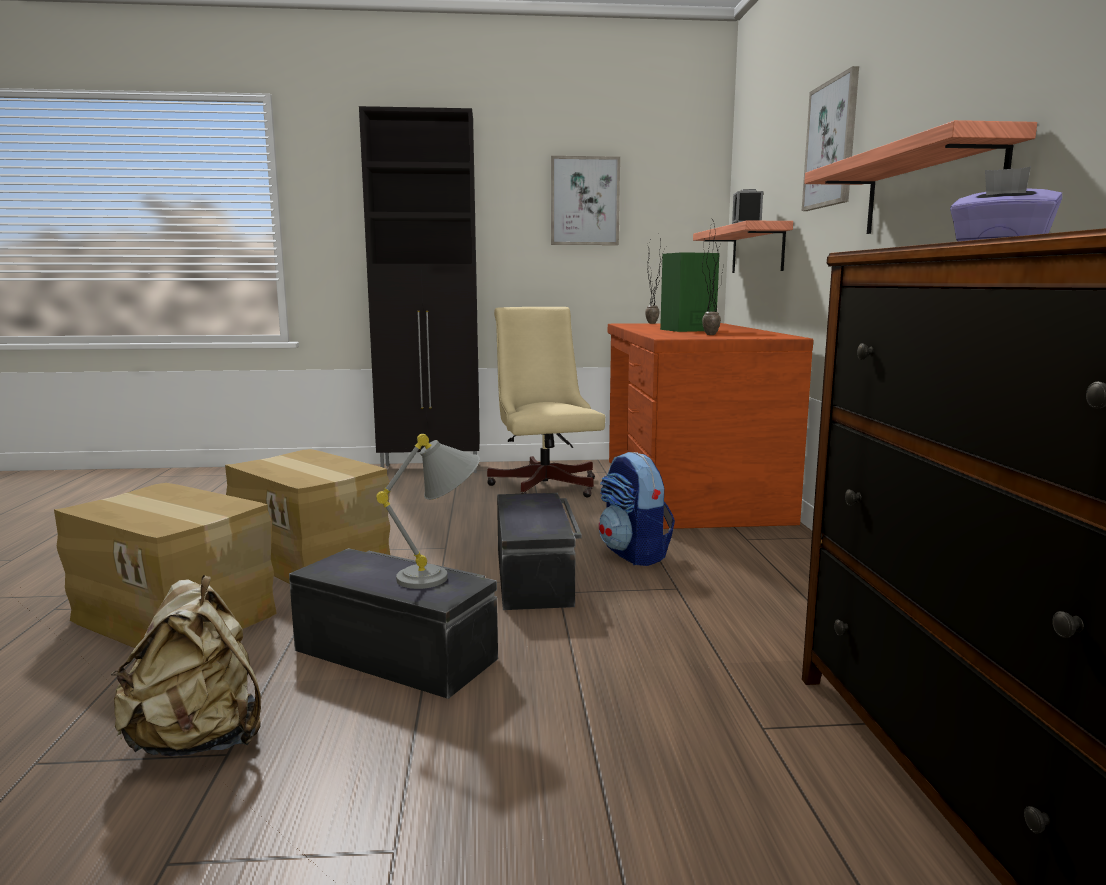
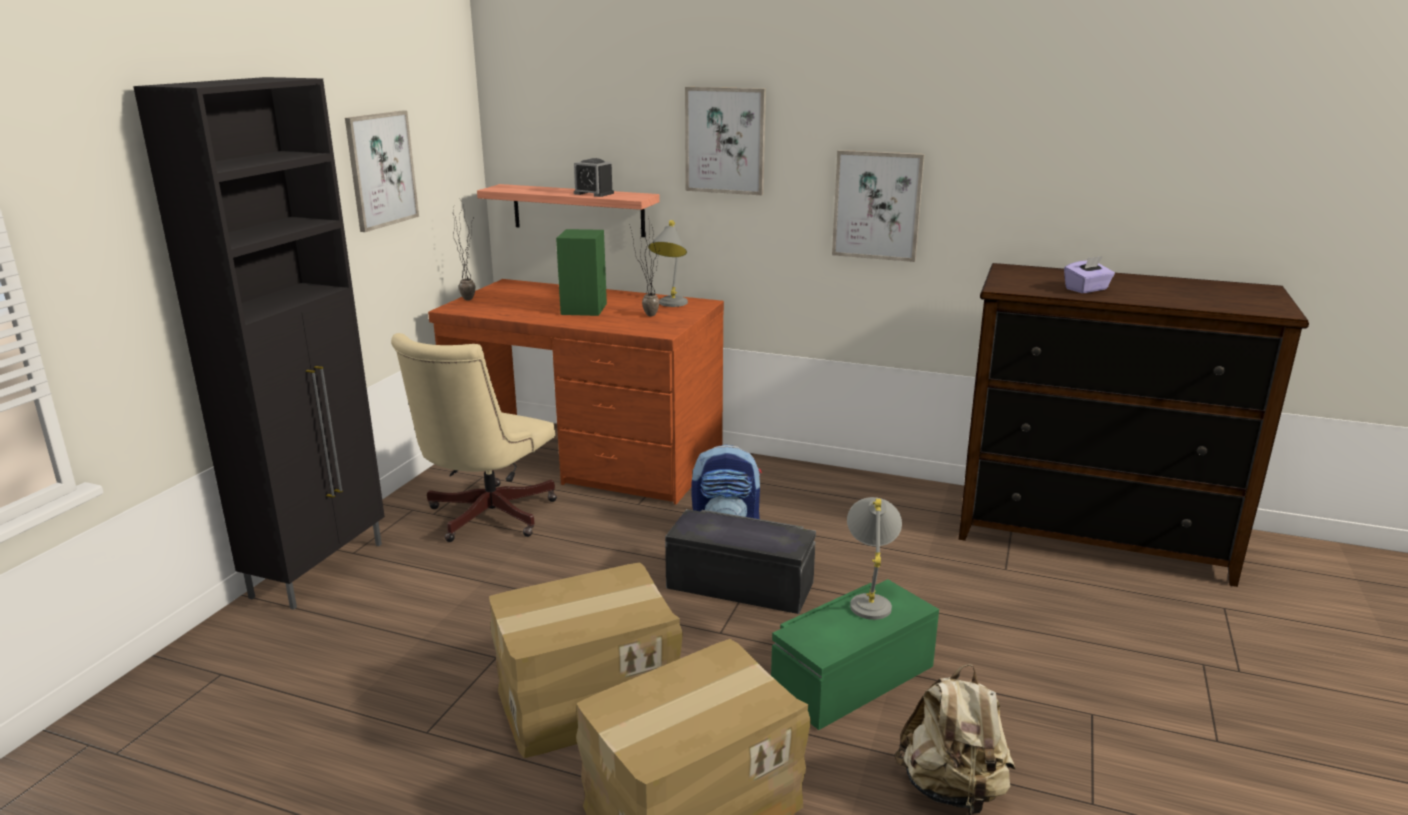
camera: 65 degrees left, 10 degrees up
(396, 653) = (851, 677): black storage box -> green storage box
(544, 484) = (485, 517): beige office chair -> beige office chair turned 75 degrees counterclockwise
(752, 335) = (670, 306): none -> grey table lamp
(929, 189) = (877, 205): shelf -> picture

